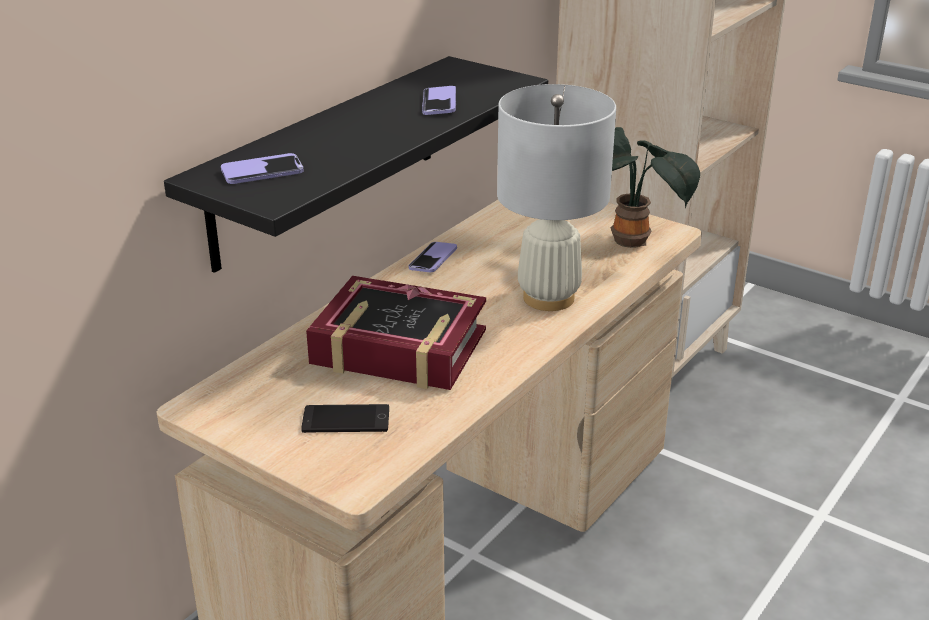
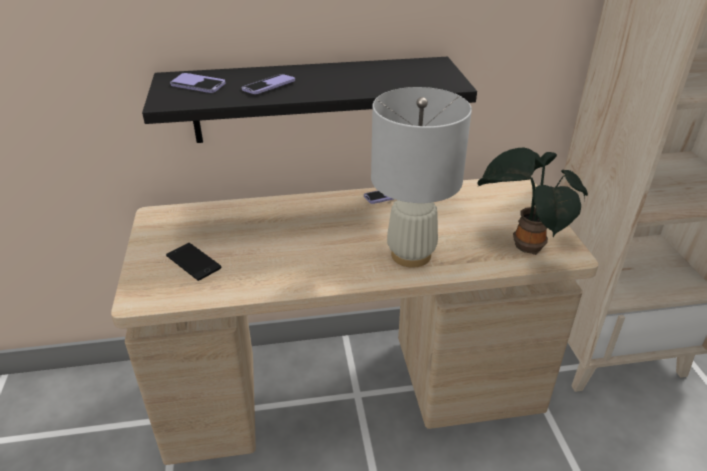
camera: 45 degrees right, 5 degrees up
(398, 348) = (282, 238): book -> none
(439, 103) = (372, 81): phone -> phone (269, 86)

